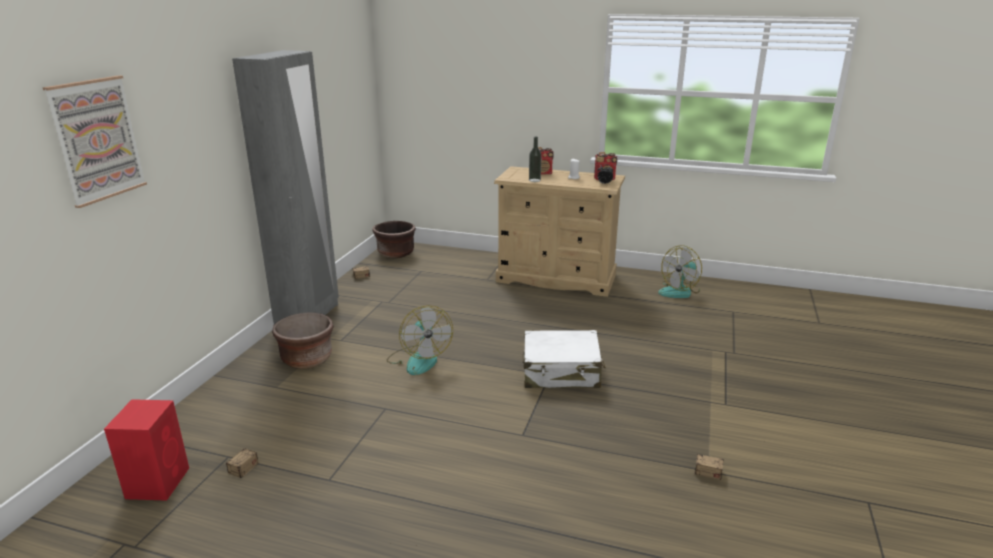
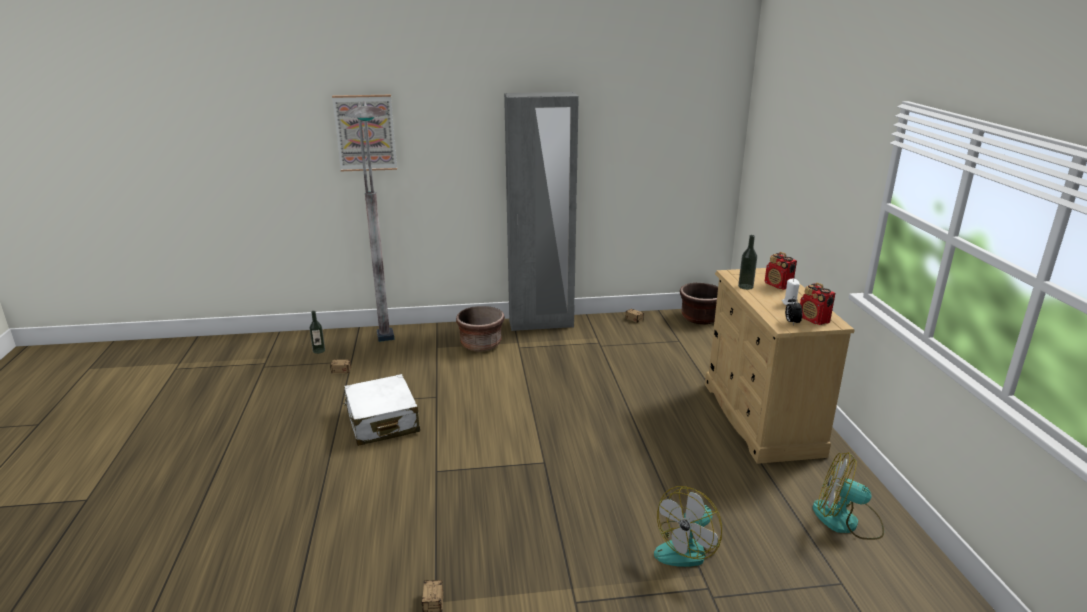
camera: 65 degrees right, 0 degrees up
(158, 482) = (319, 350): red speaker -> bottle
(244, 423) = (388, 353): none -> grey floor lamp
(419, 359) = (517, 389): fan -> fan (687, 548)
(561, 372) = (555, 468): white suitcase -> white suitcase (382, 422)

